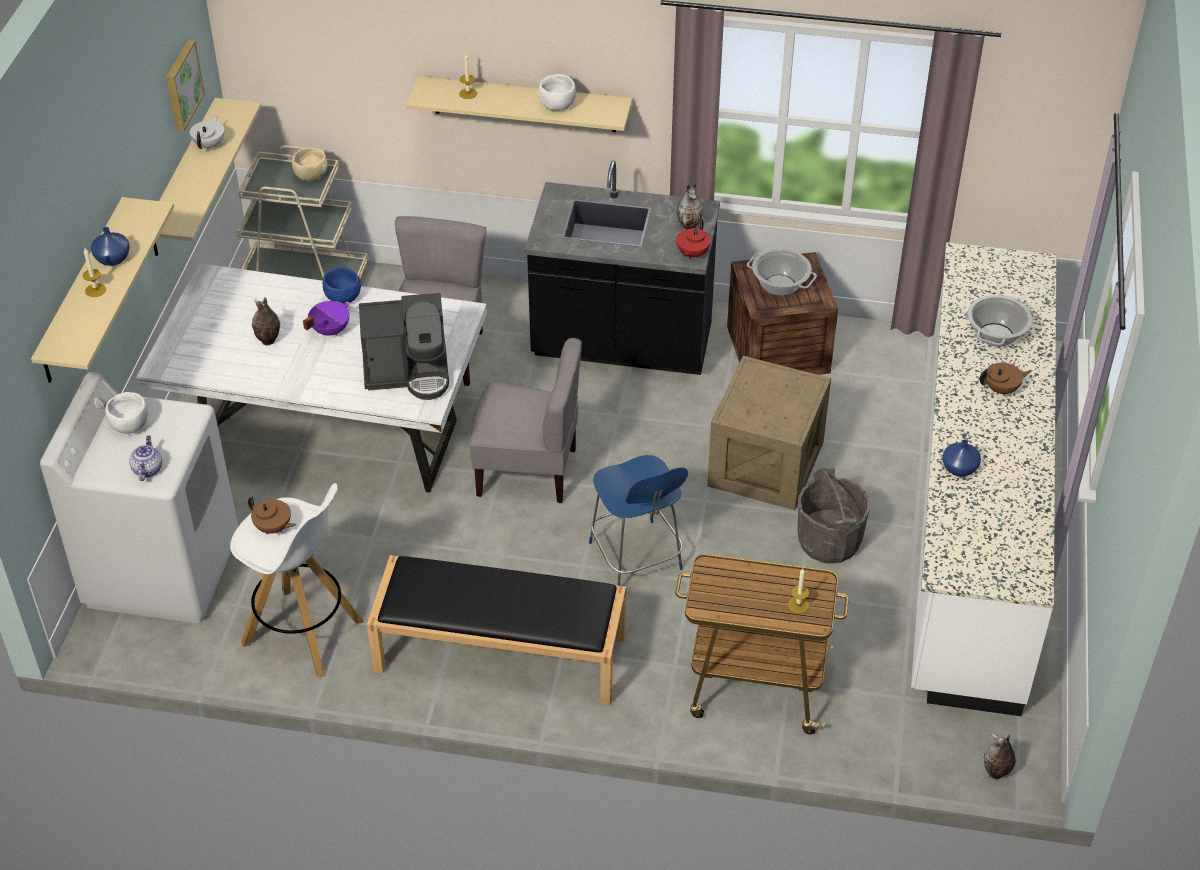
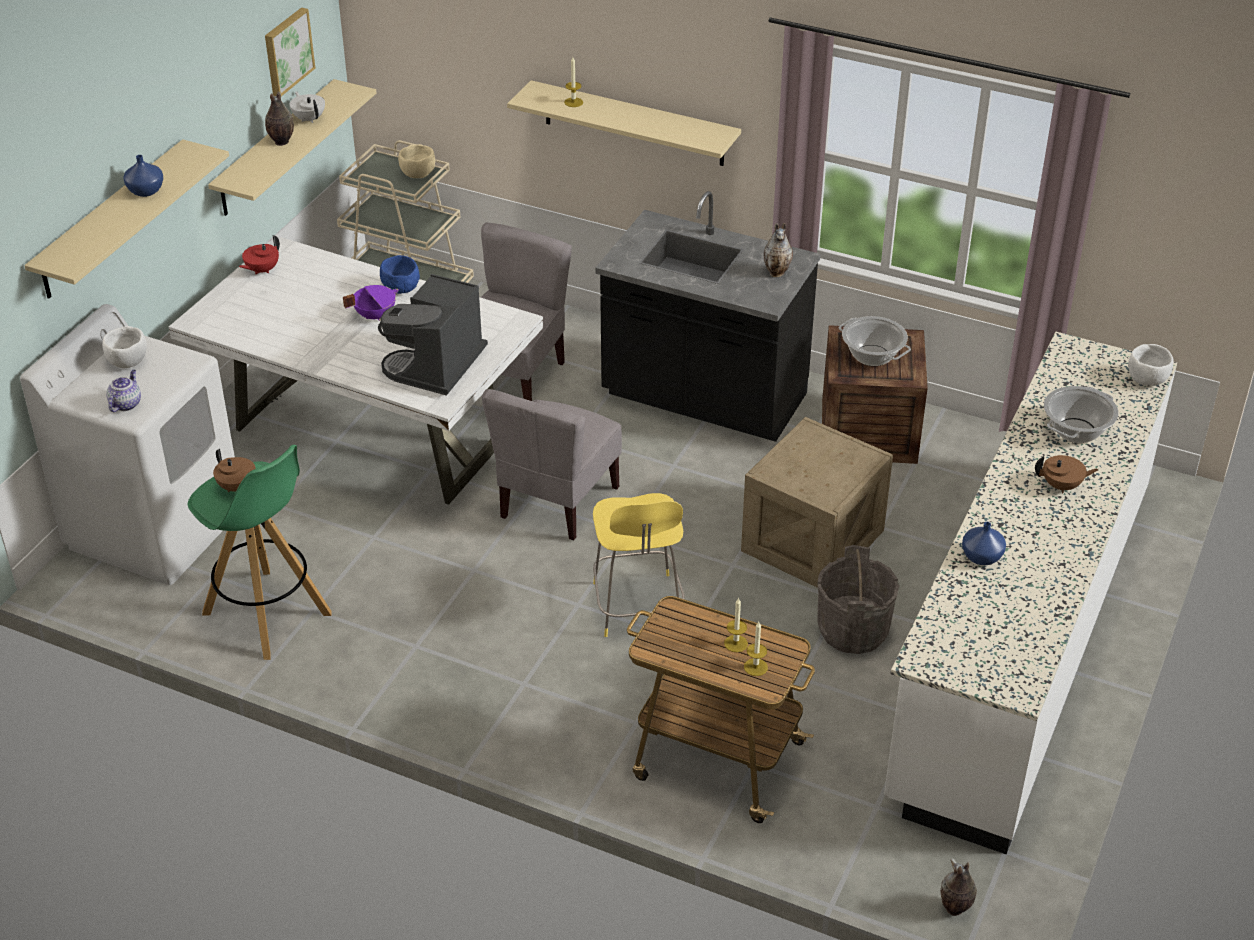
camera: 15 degrees right, 5 degrees down
(95, 290) = (115, 215): candle -> candle (736, 643)
(210, 145) = (309, 119): white teapot -> white teapot turned 60 degrees counterclockwise
(268, 341) = (309, 315): vase -> vase (281, 142)
(304, 633) = (268, 614): white stool -> green stool
(409, 372) = (436, 367): coffee machine -> coffee machine turned 105 degrees clockwise
(498, 653) = (455, 673): black bench -> none
(527, 471) = (557, 502): grey chair -> grey chair turned 90 degrees clockwise
(558, 105) = (661, 125): white bowl -> white bowl (1148, 379)
(636, 558) = (637, 608): blue stool -> yellow stool
(692, 254) = (769, 298): red teapot -> red teapot (262, 270)

